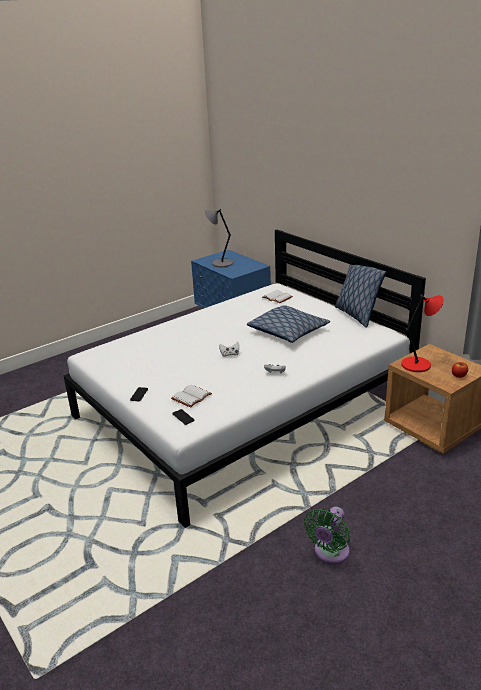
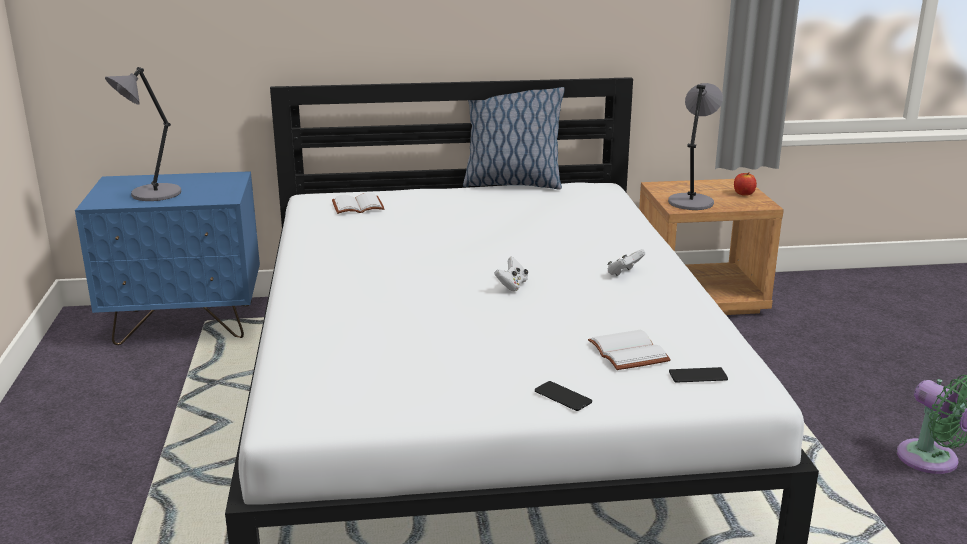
camera: 60 degrees left, 5 degrees down
(288, 332) = (495, 231): pillow -> none
(417, 365) = (691, 202): red table lamp -> grey table lamp

